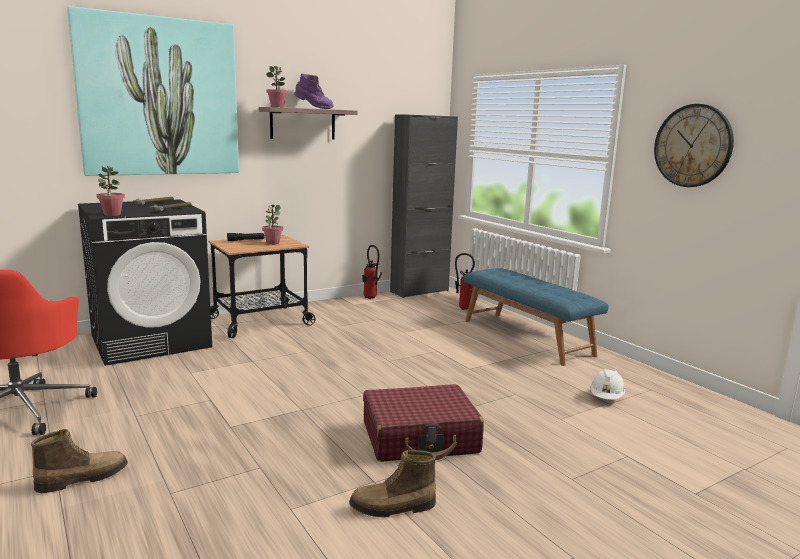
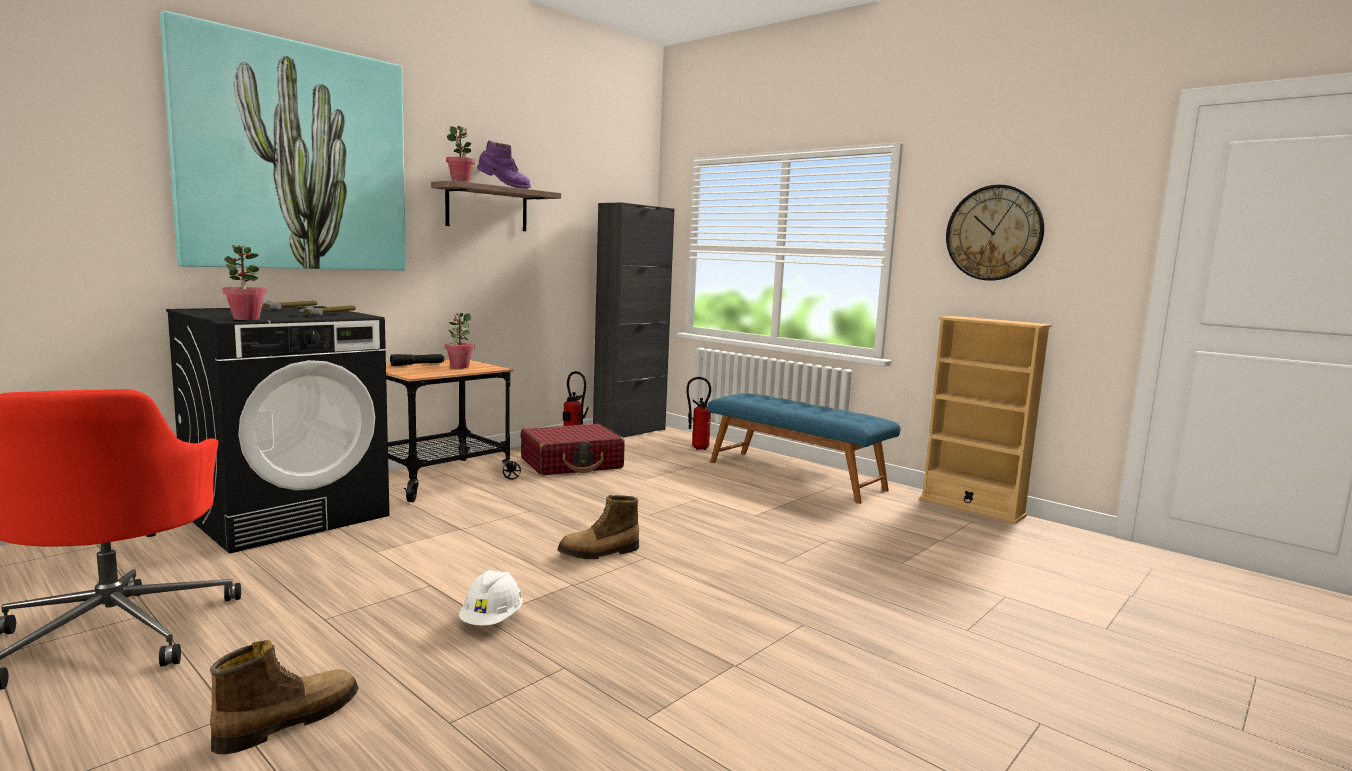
camera: 15 degrees left, 5 degrees down
(393, 507) = (782, 695): boot -> boot (599, 553)
(420, 438) = (754, 603): red suitcase -> red suitcase (572, 463)
(606, 397) = (933, 534): white hard hat -> white hard hat (492, 620)
(660, 377) = (972, 507): none -> beige bookcase

